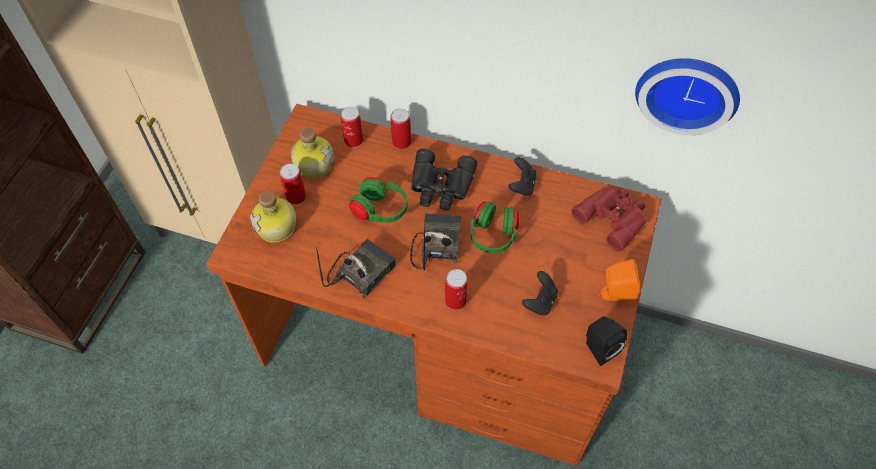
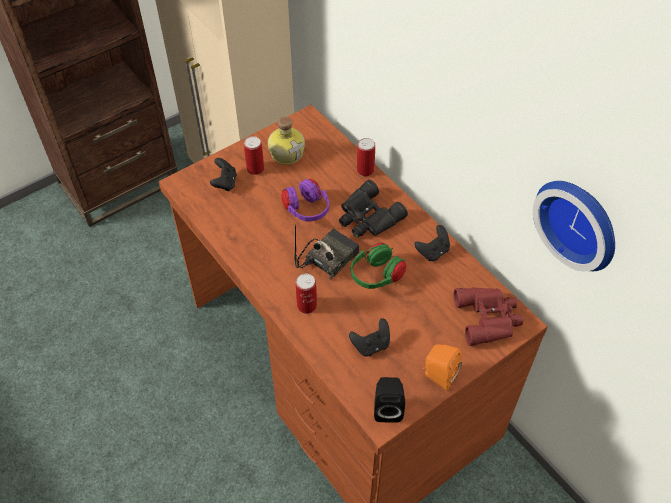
camera: 35 degrees right, 5 degrees down
(277, 227) = (225, 183): bottle -> black game controller
(353, 140) = (330, 151): can -> none
(361, 271) = (256, 245): radio -> none
(379, 210) = (306, 210): green headphones -> purple headphones

